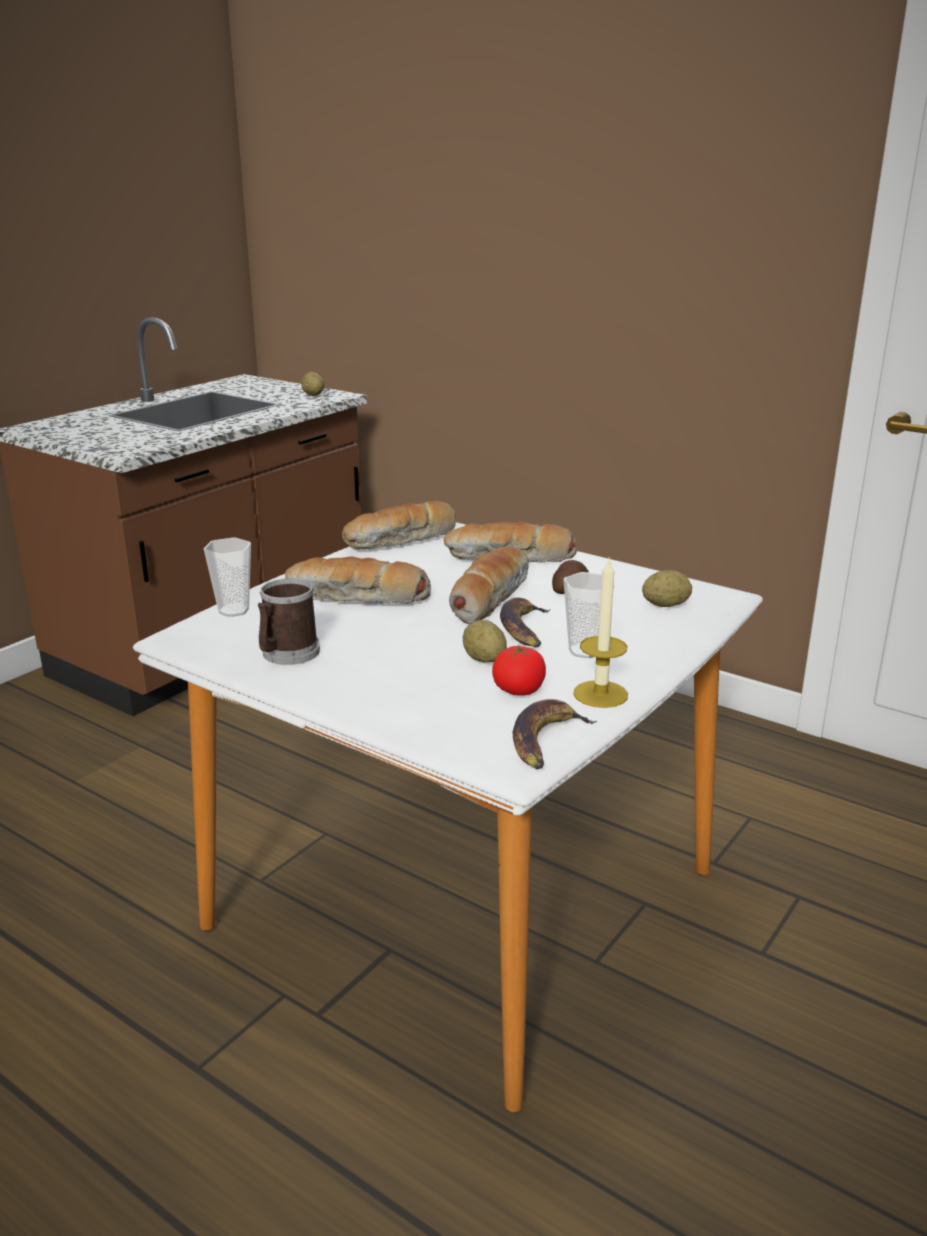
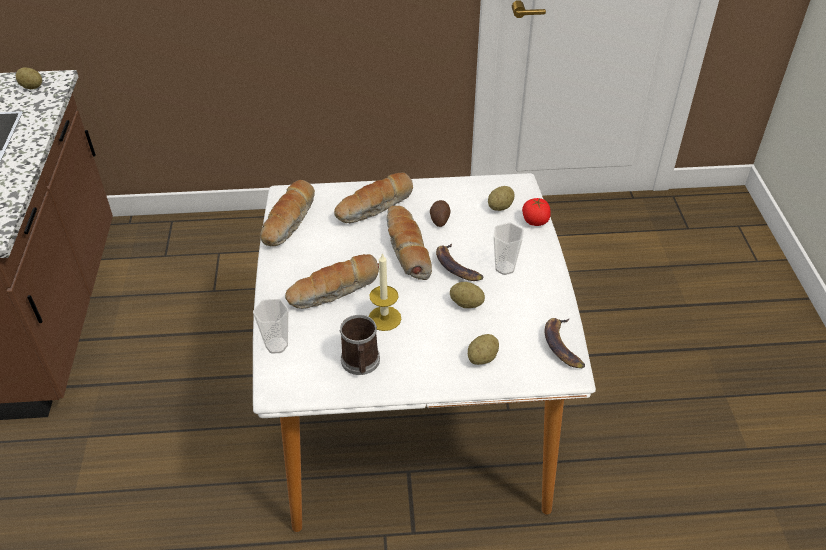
camera: 40 degrees left, 20 degrees up
(424, 707) = (482, 358): none -> potato
(518, 690) = (510, 318): tomato -> tomato (535, 221)
(600, 694) = (548, 297): candle -> candle (384, 318)

